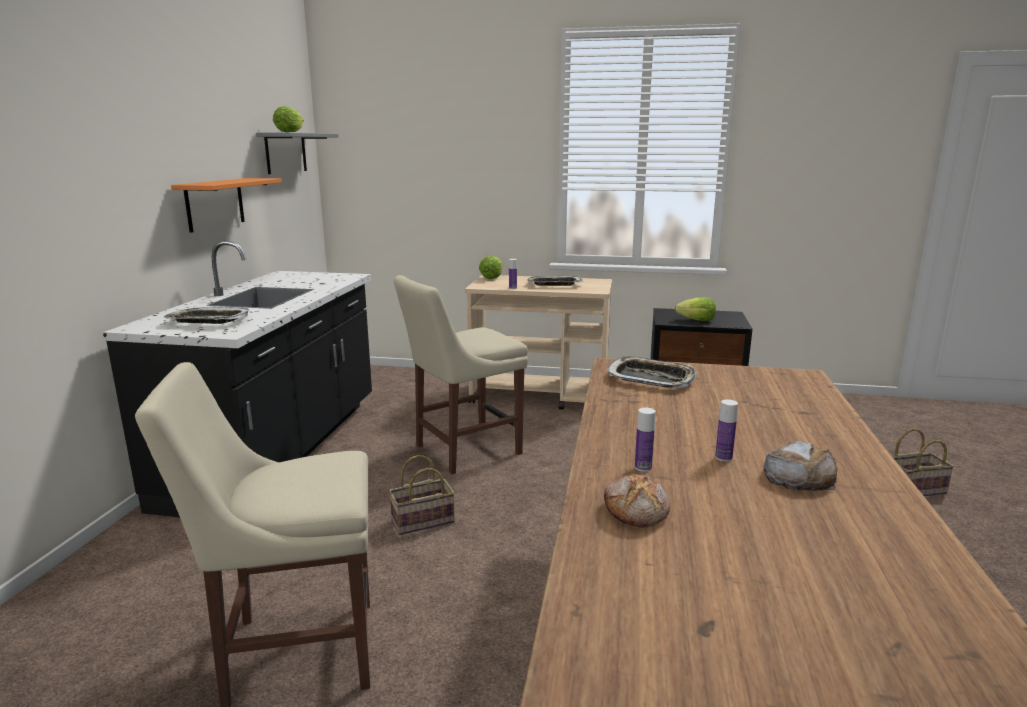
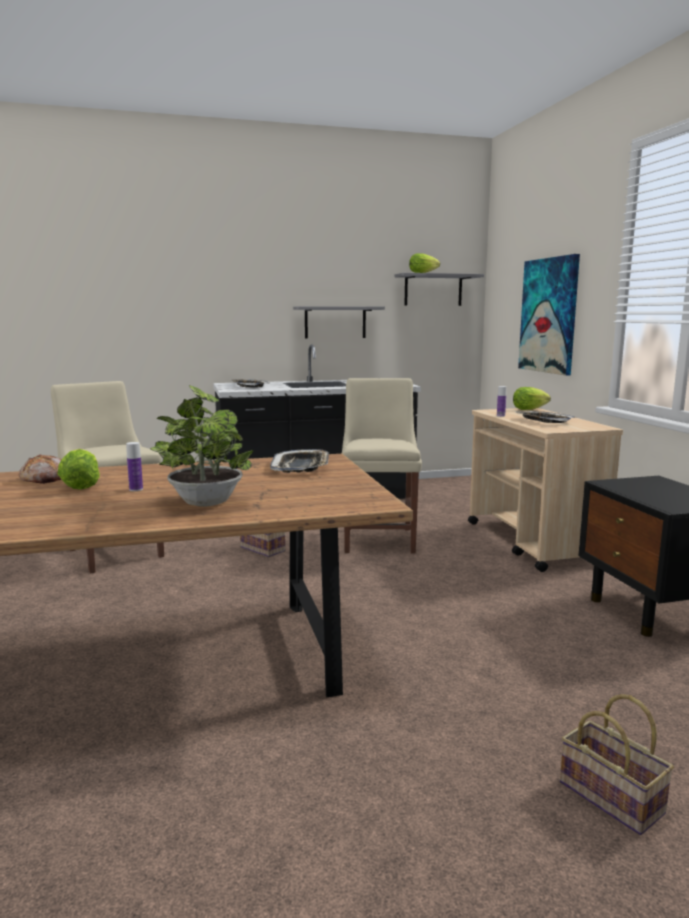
camera: 65 degrees right, 5 degrees down
(215, 204) = (335, 322): orange shelf -> grey shelf
(454, 182) = (548, 315): none -> picture
(463, 450) = (379, 538): beige chair -> beige chair turned 60 degrees clockwise
(643, 467) = (111, 476): bottle -> none
(697, 320) = (643, 492): lettuce -> lettuce (81, 486)
(785, 430) = (205, 501): none -> potted plant
(799, 476) = (108, 505): bread -> none

